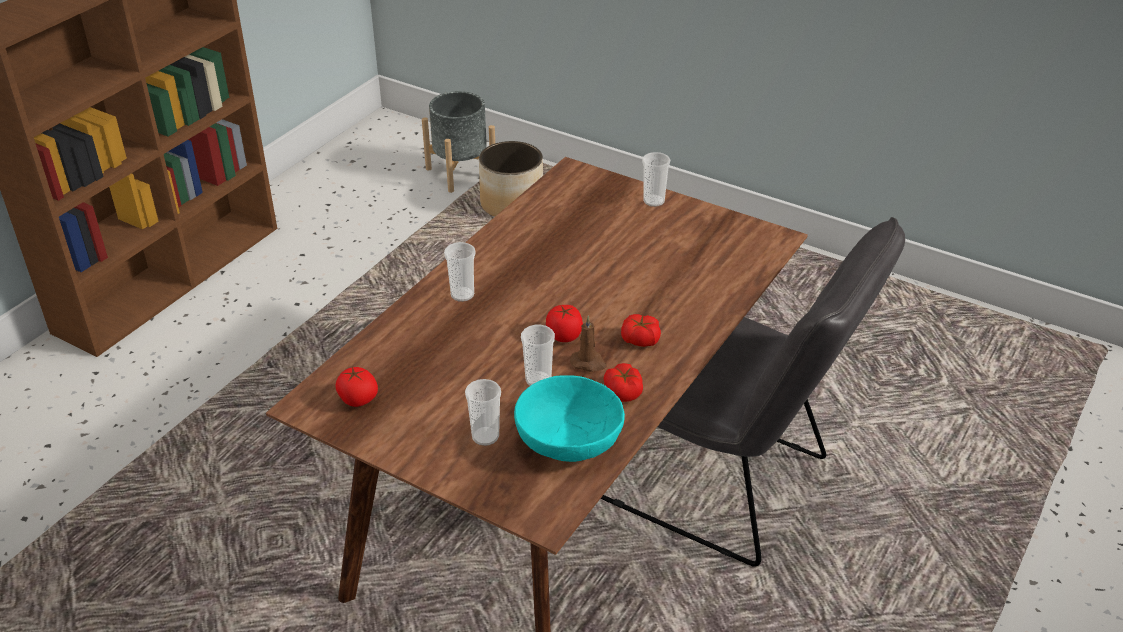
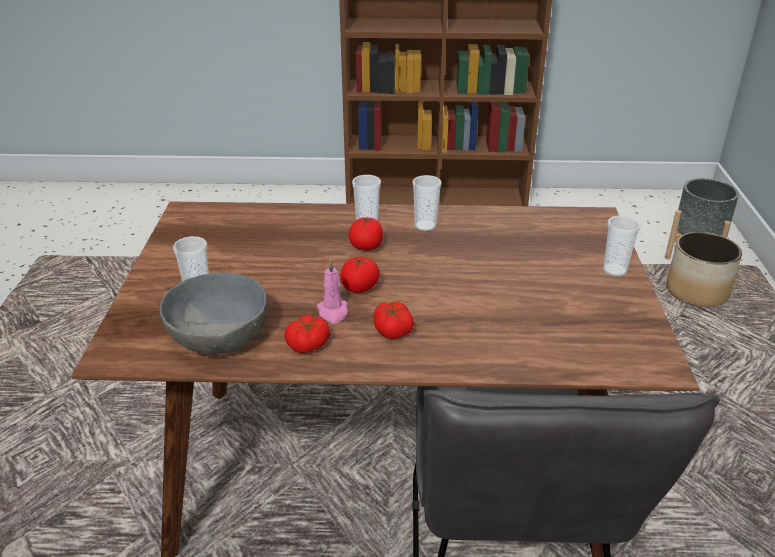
camera: 60 degrees right, 5 degrees down
(358, 399) = (205, 227): tomato -> tomato (366, 246)
(538, 380) = (288, 294): cup -> cup (425, 226)
(569, 440) = (219, 335): turquoise bowl -> grey bowl
(589, 363) = (333, 312): brown candle -> pink candle

